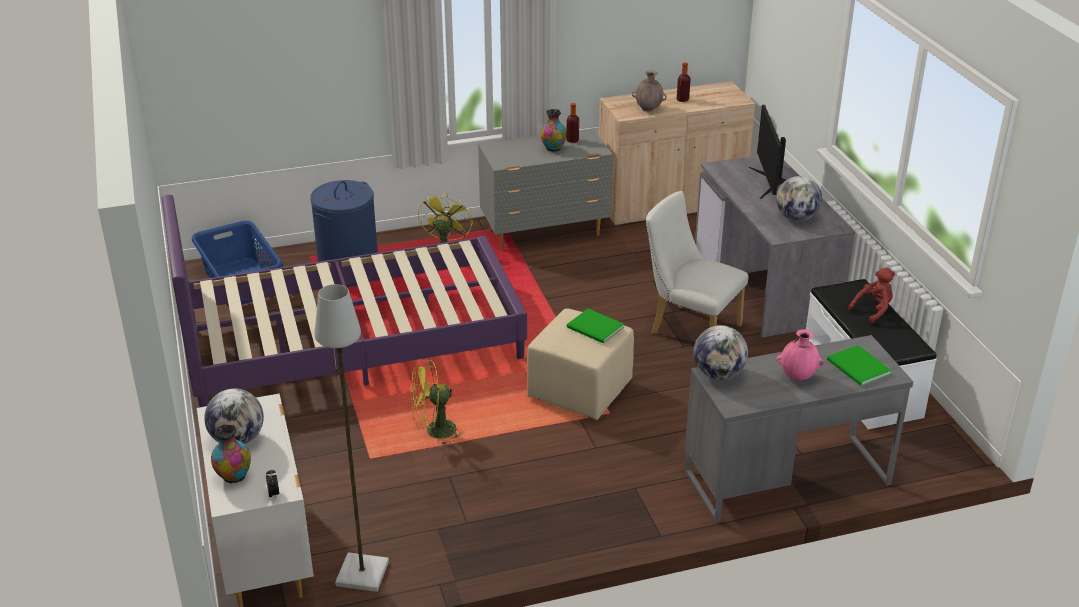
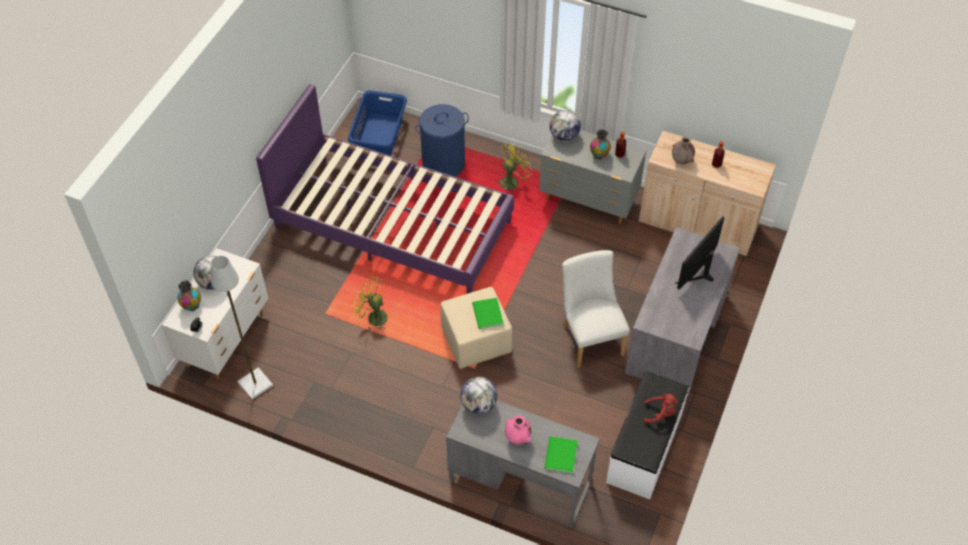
camera: 40 degrees right, 20 degrees up
(796, 218) = (676, 315): globe -> globe (564, 136)

